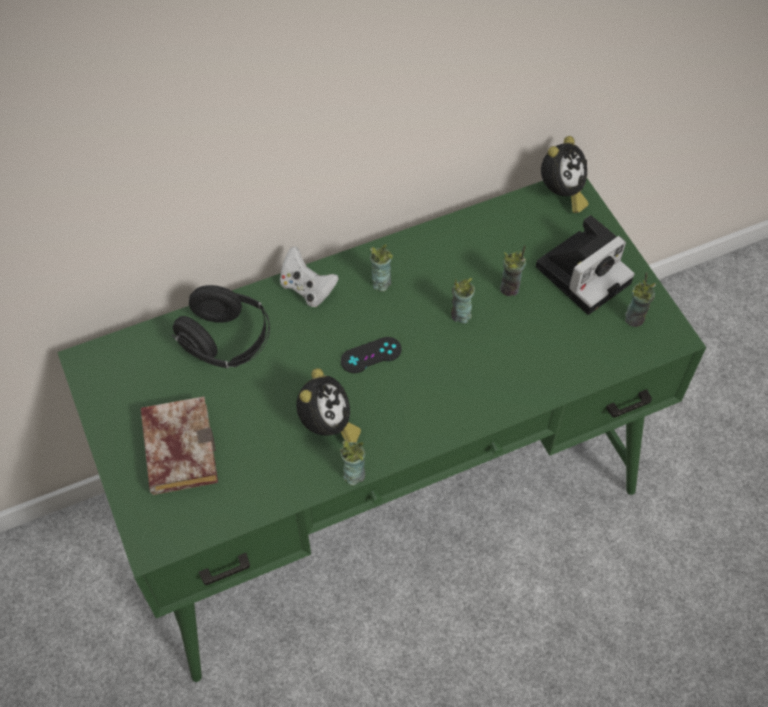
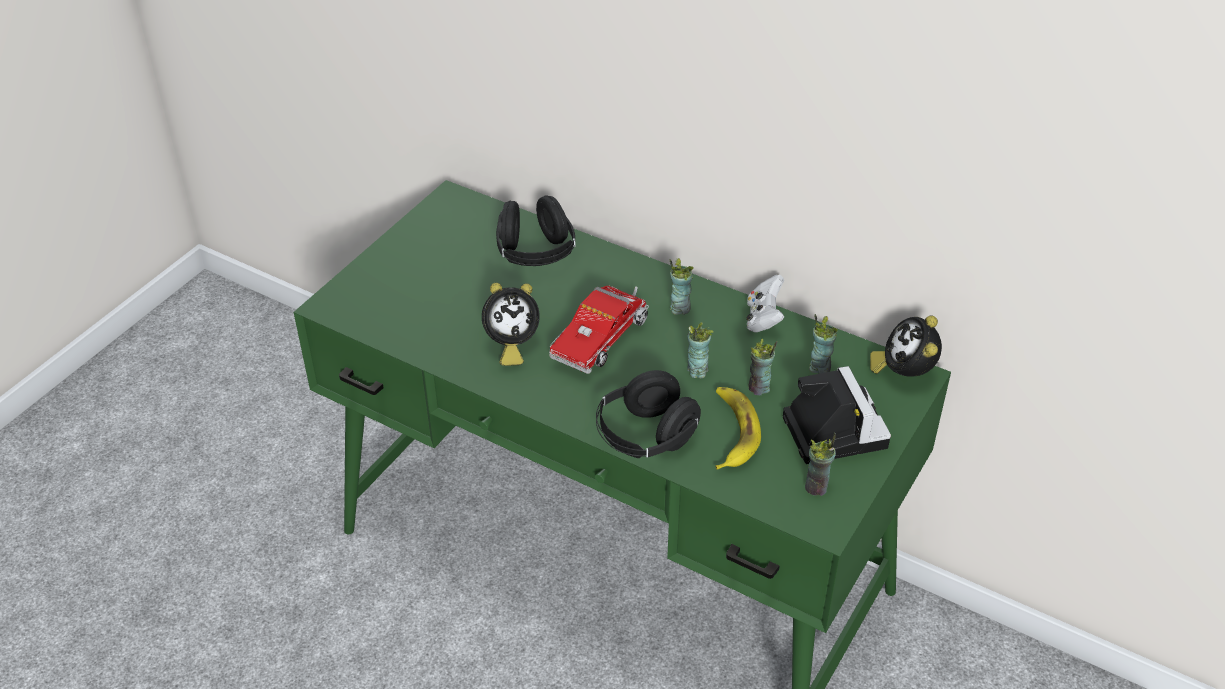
camera: 55 degrees right, 15 degrees down
(177, 447) = (418, 276): book -> none
(307, 288) = (629, 270): white game controller -> white game controller (763, 319)
(354, 474) = (479, 382): cup -> cup (819, 367)
(371, 355) = (602, 337): black game controller -> toy truck
(507, 393) = (646, 437): none -> black headphones
(542, 334) = (732, 432): none -> banana
(561, 194) = (904, 373): alarm clock -> alarm clock turned 90 degrees clockwise
(584, 272) = (831, 429): camera -> camera turned 120 degrees counterclockwise

